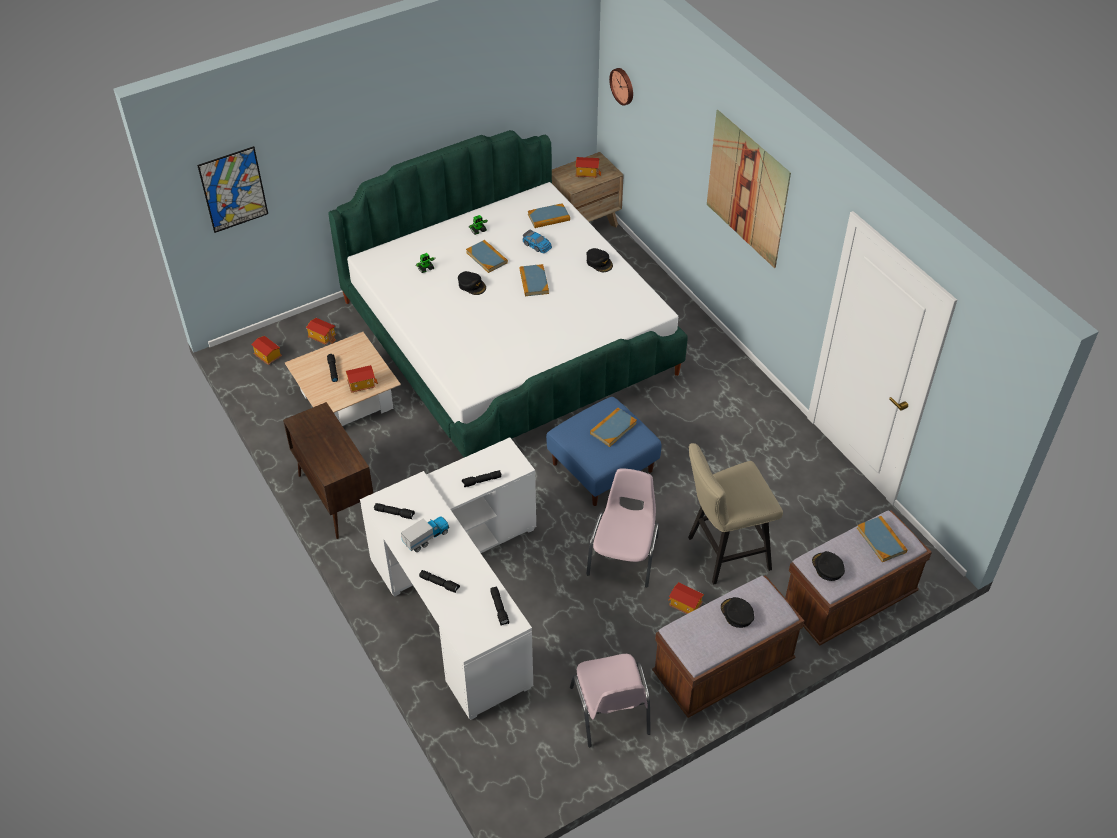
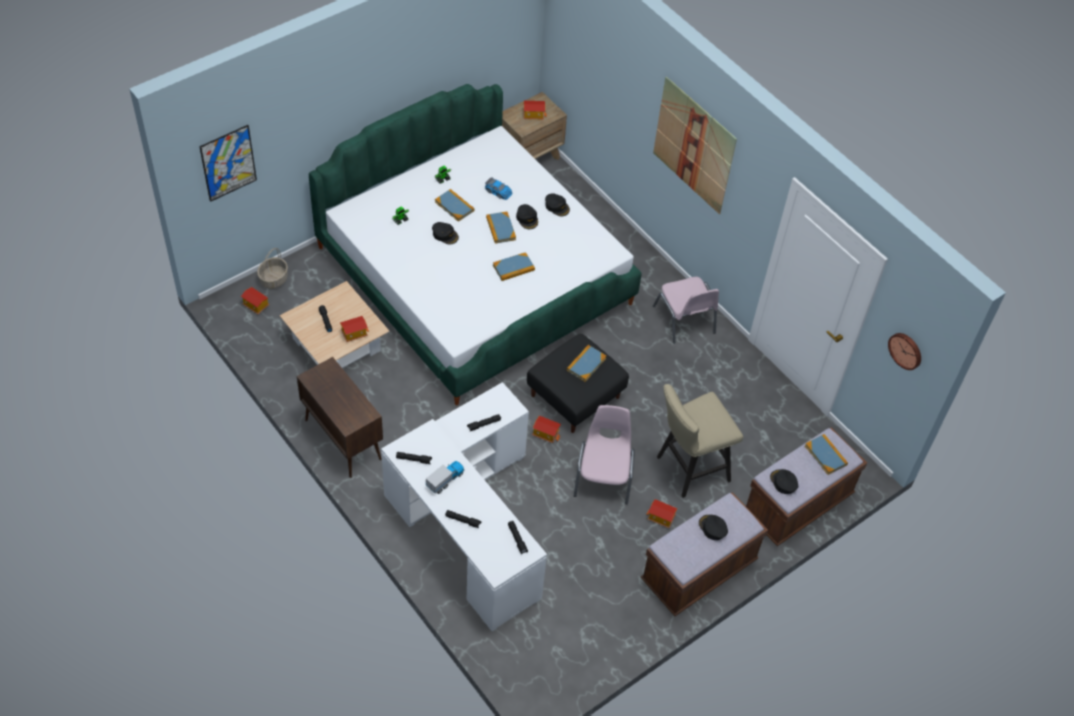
camera: 10 degrees left, 5 degrees up
(292, 331) = (273, 279): none -> basket
(322, 337) = (303, 283): toy house -> toy house (546, 433)
(548, 217) = (505, 163): book -> book (513, 268)
(564, 273) = (527, 218): none -> black cap
(602, 468) = (575, 397): blue ottoman -> black ottoman
(610, 711) = (609, 615): pink chair -> pink chair (684, 320)
(623, 86) = (569, 40): wall clock -> wall clock (906, 350)

